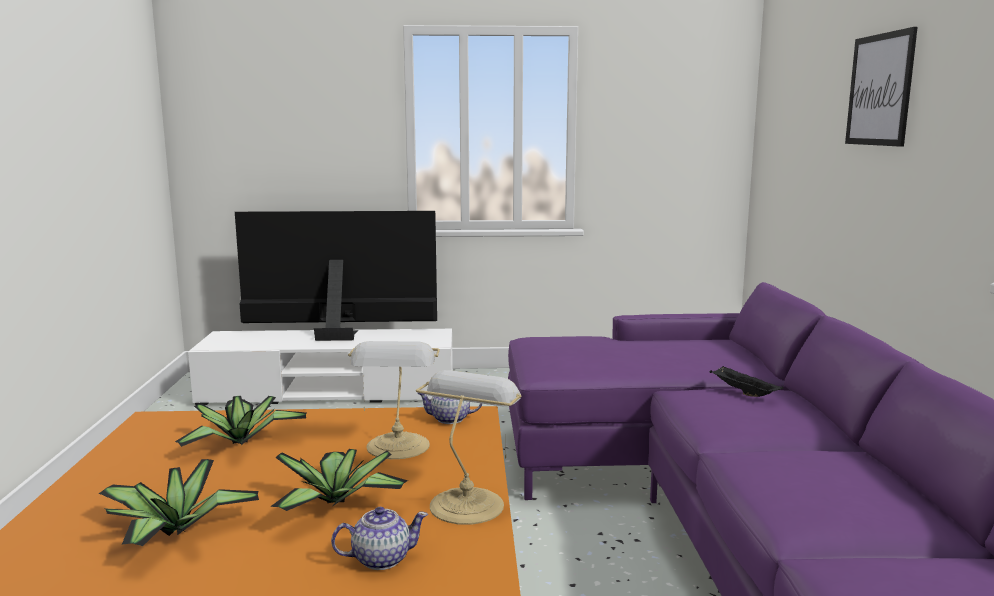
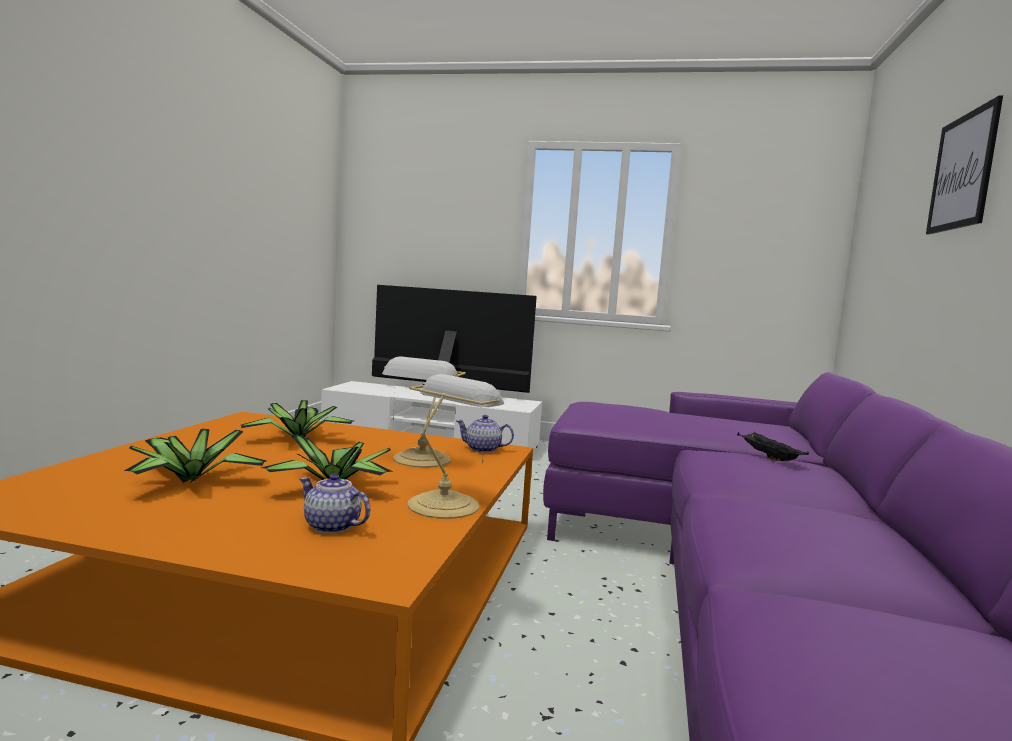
camera: 15 degrees right, 5 degrees down
(380, 559) = (332, 526): teapot -> teapot turned 150 degrees counterclockwise

